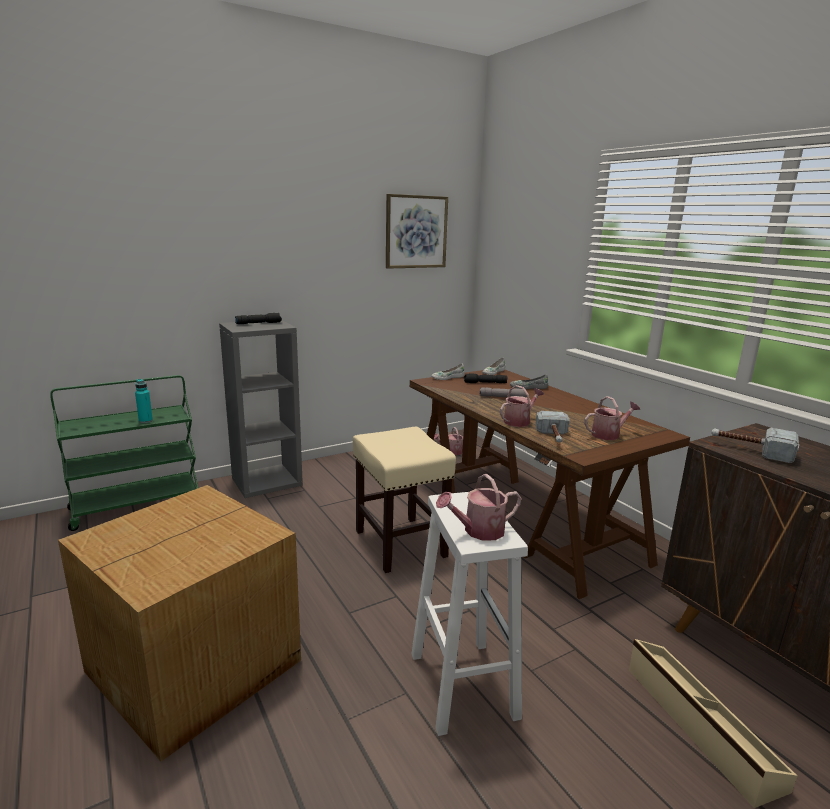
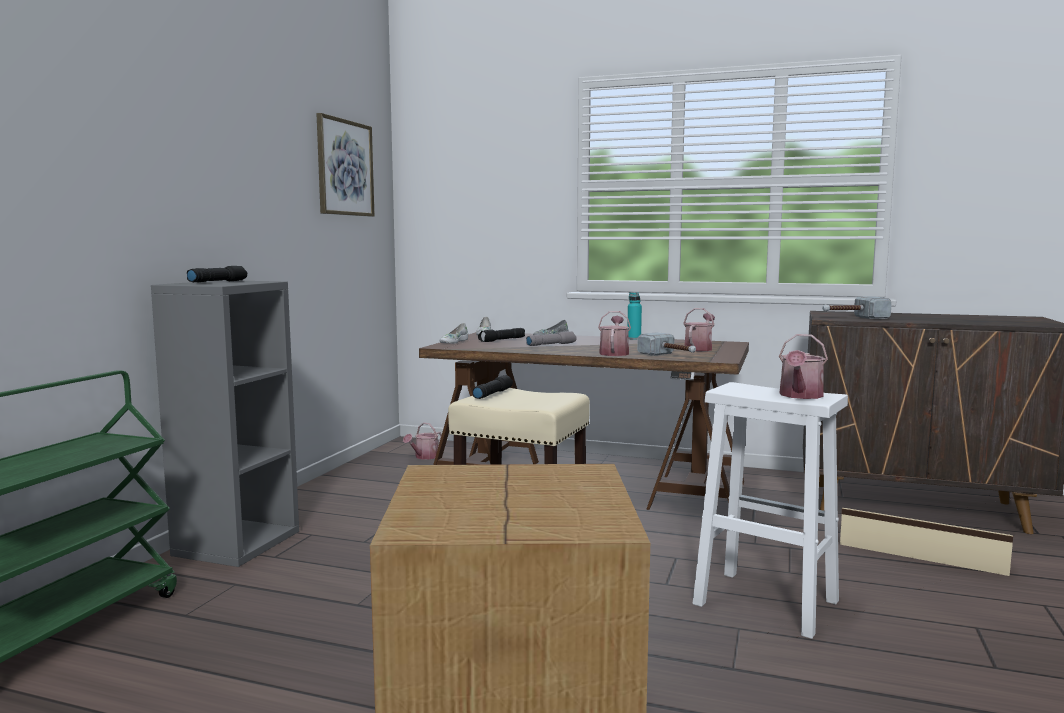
camera: 40 degrees left, 10 degrees down
(145, 421) = (90, 454): turquoise bottle -> turquoise bottle (634, 338)
(392, 434) = (492, 394): none -> black flashlight

